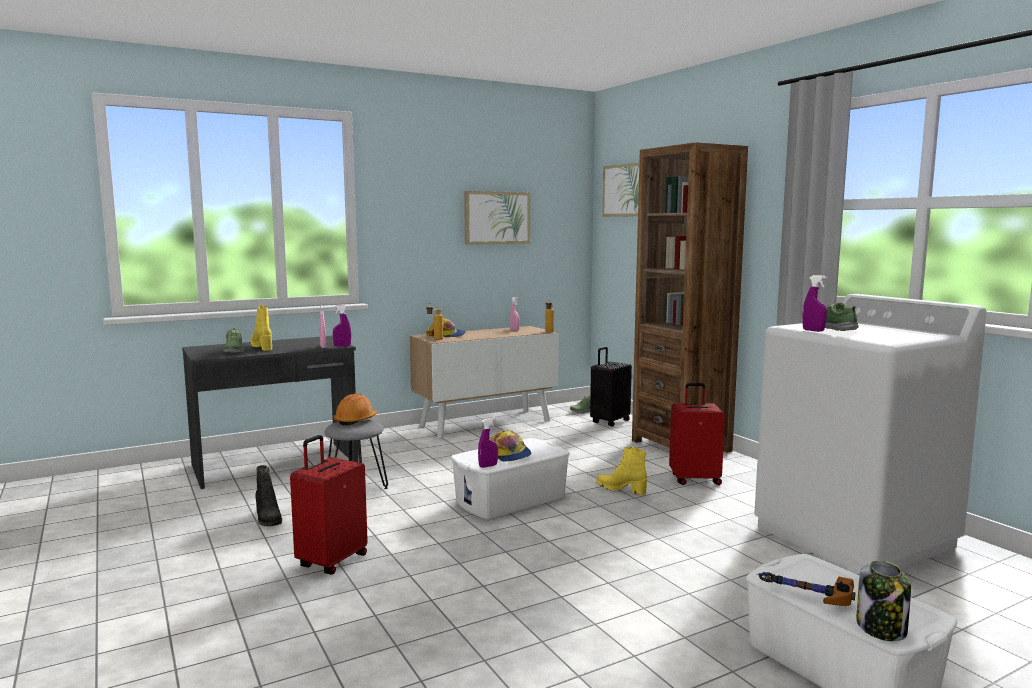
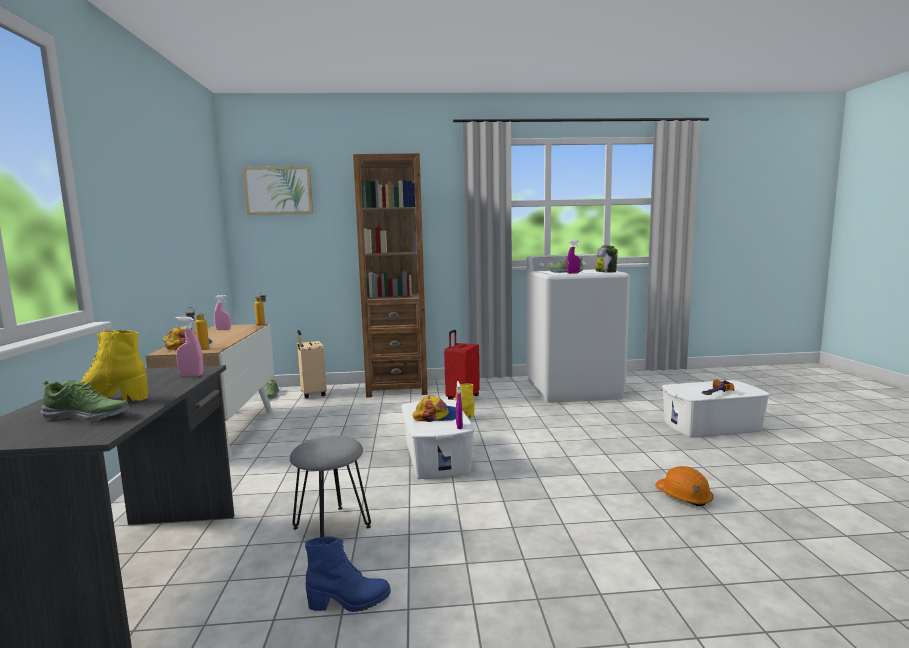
camera: 65 degrees left, 0 degrees up
(267, 519) = (349, 602): black boot -> blue boot
(331, 561) = (510, 563): red suitcase -> none
(342, 346) = (210, 368): purple spray bottle -> none
(356, 420) = (315, 443): orange hard hat -> orange hard hat (684, 496)
(497, 218) = (180, 210): picture -> none
(609, 421) = (312, 394): black suitcase -> beige suitcase
(882, 628) = (748, 391): jar -> jar (606, 272)

